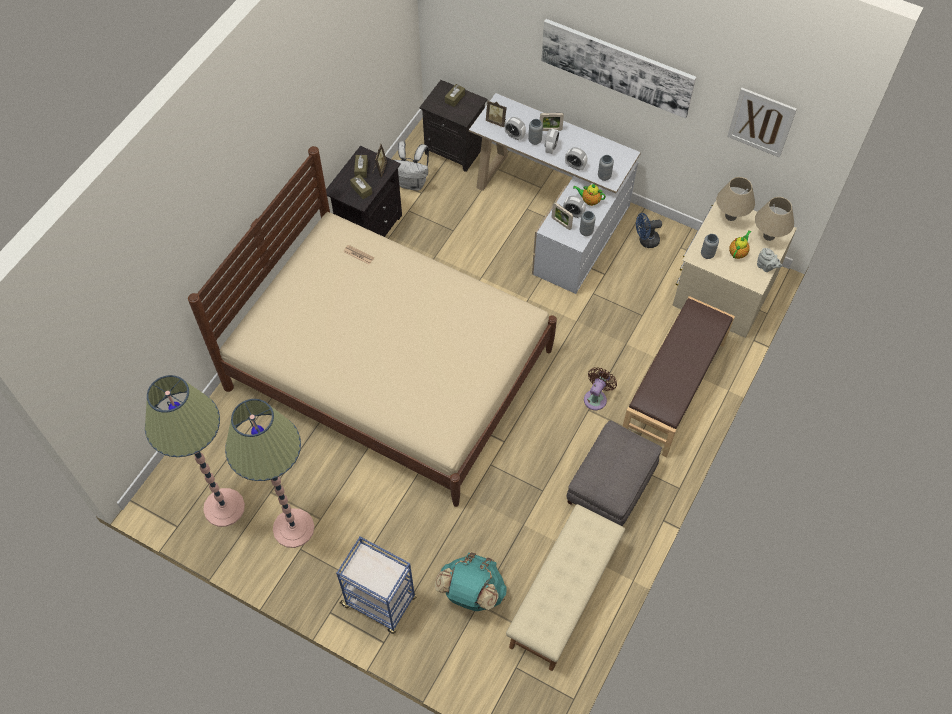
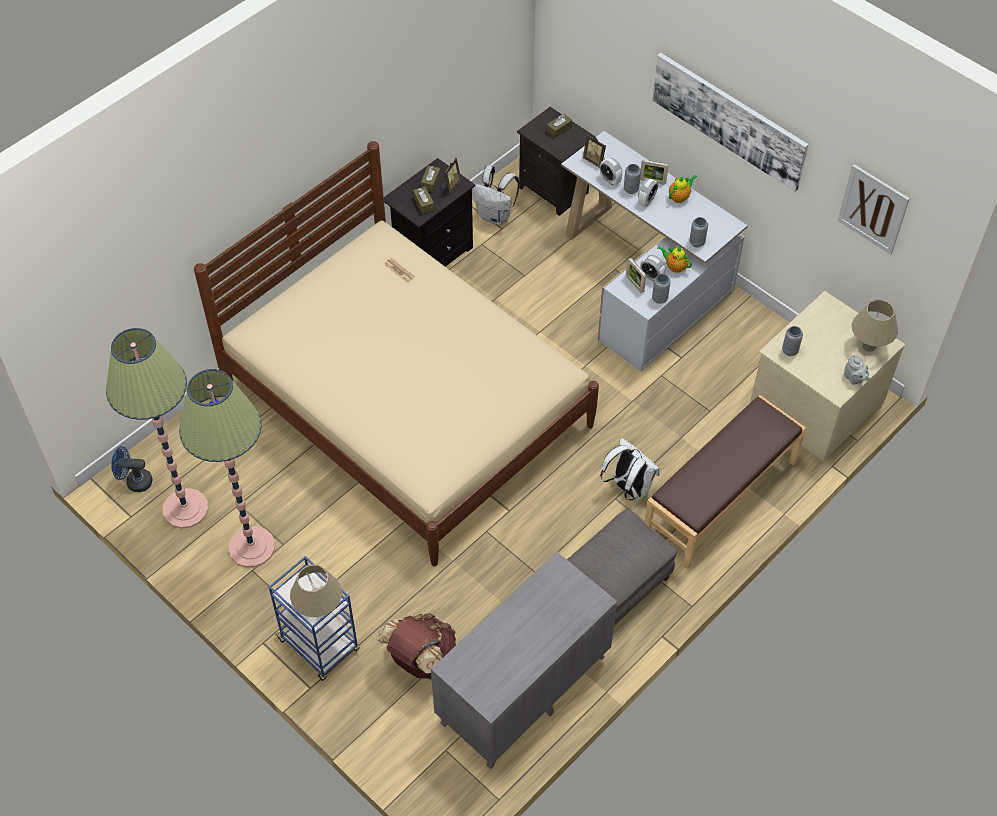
camera: 15 degrees right, 5 degrees down
(471, 593) = (422, 660): turquoise backpack -> brown backpack
(564, 597) = (523, 690): beige bench -> grey dresser
(575, 166) = (667, 225): alarm clock -> none
(596, 398) = (628, 488): brown fan -> white backpack
(645, 241) = (740, 331): blue fan -> blue fan (135, 481)
(730, 216) = (831, 315): beige table lamp -> beige table lamp (319, 609)
(738, 252) = (826, 356): teapot -> teapot (680, 197)

